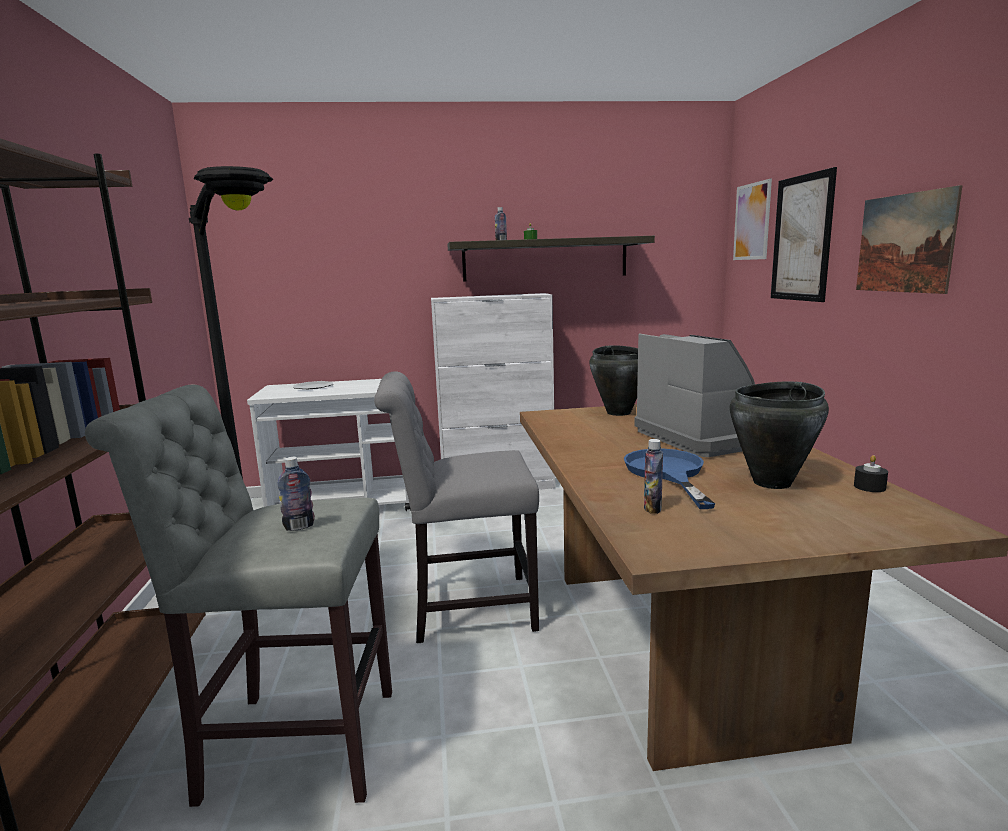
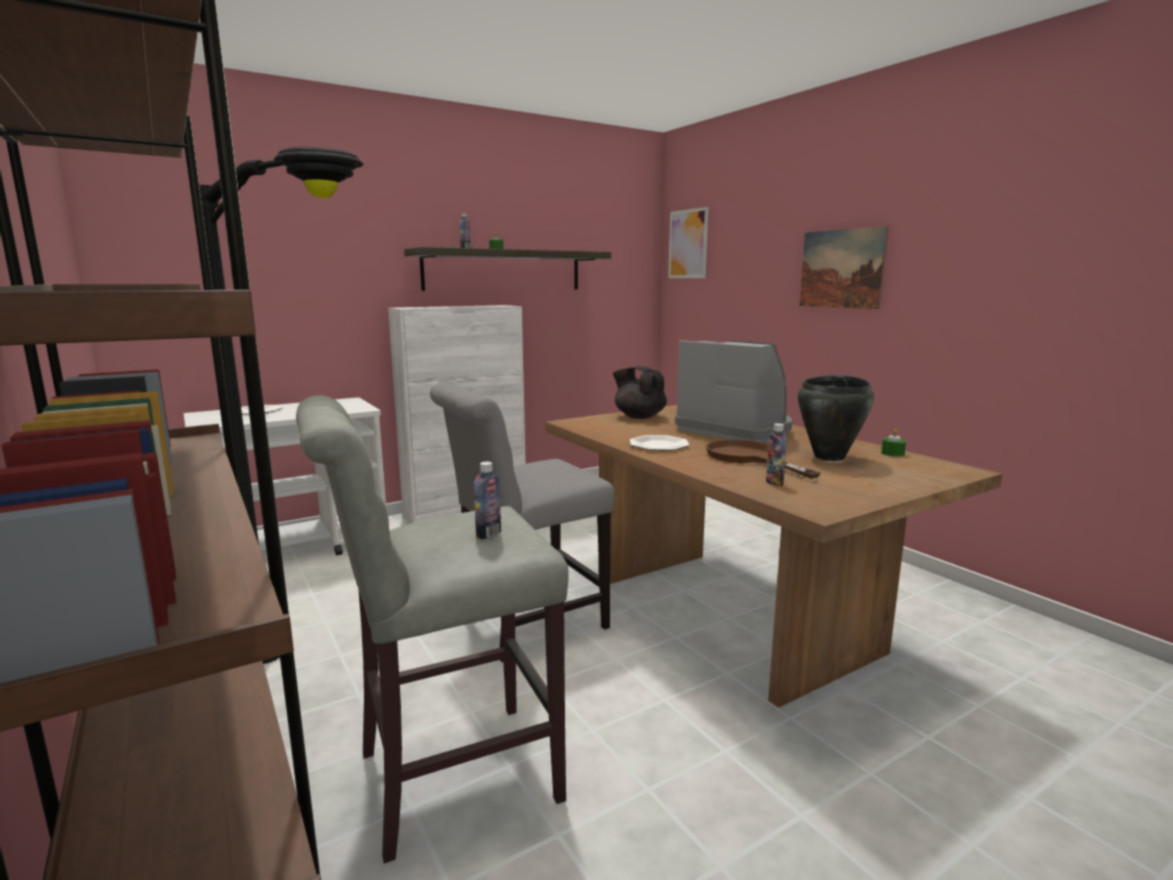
camera: 25 degrees left, 0 degrees up
(590, 448) = (658, 445): none -> plate
(619, 412) = (639, 416): black cooking pot -> black teapot
(667, 473) = (748, 458): blue frying pan -> brown frying pan
(802, 238) = (742, 261): picture -> none
(869, 487) = (892, 453): black candle -> green candle

